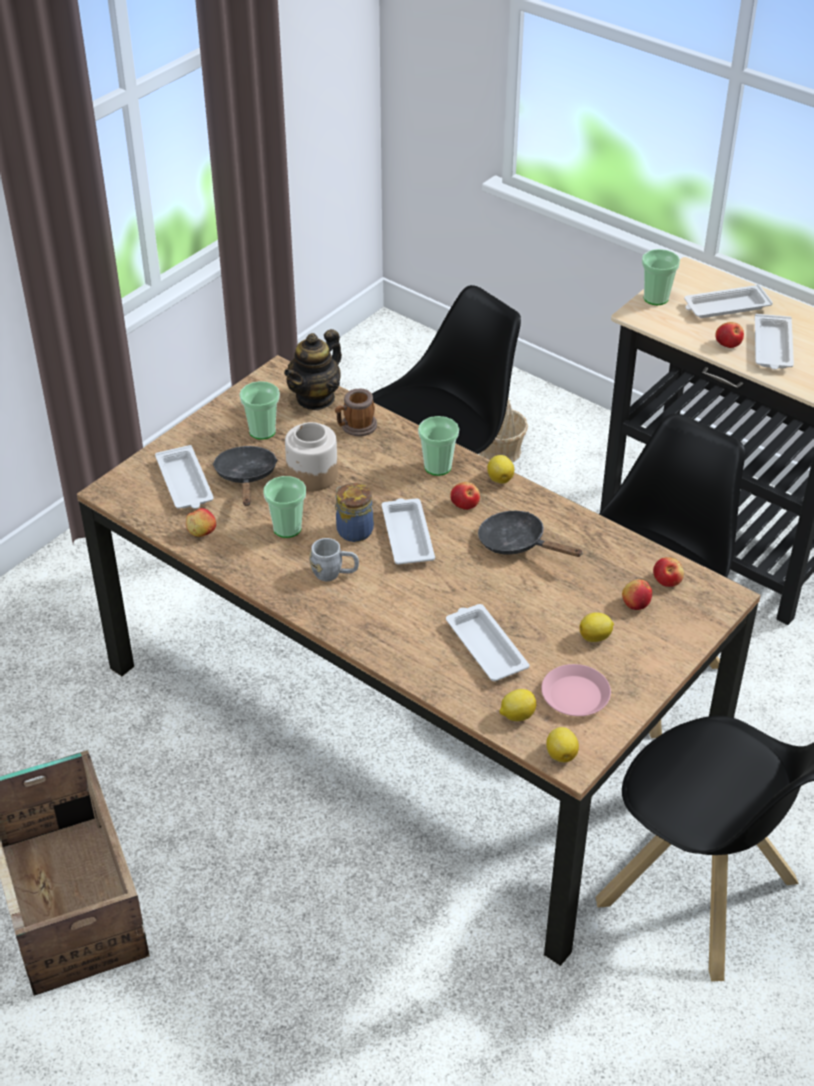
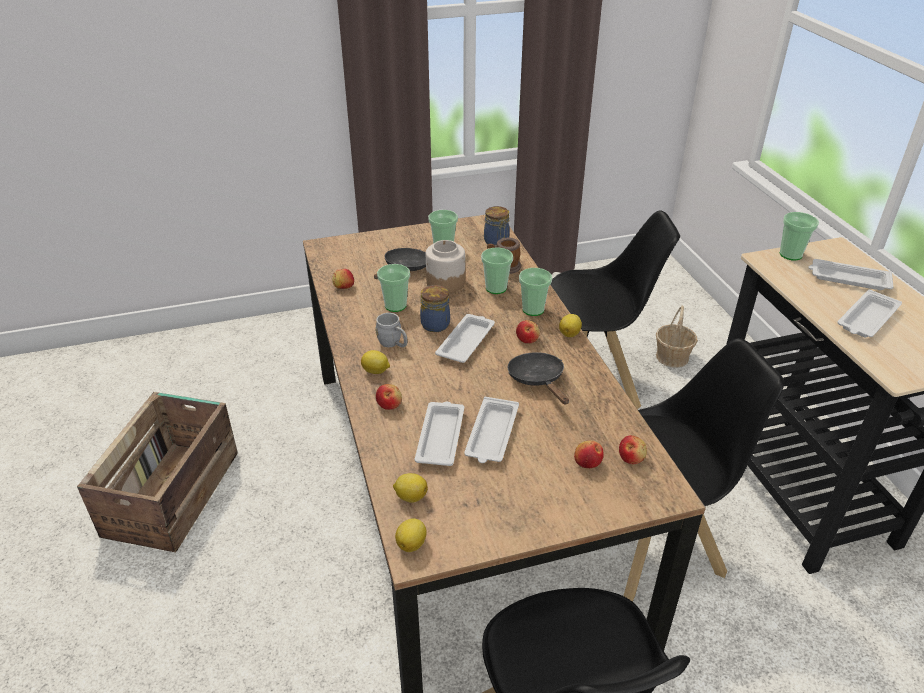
camera: 35 degrees right, 5 degrees down
(185, 484) = (365, 258): white tray -> white tray (491, 435)
(315, 398) = (496, 242): teapot -> jar
(374, 458) = (496, 288): none -> cup
(575, 696) = (469, 506): pink plate -> none
(596, 637) = (530, 471): lemon -> lemon (376, 371)
(728, 343) = (826, 303): apple -> apple (389, 404)

